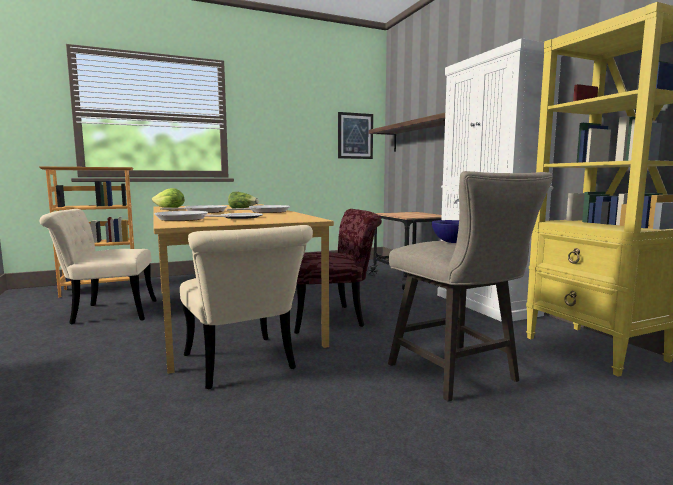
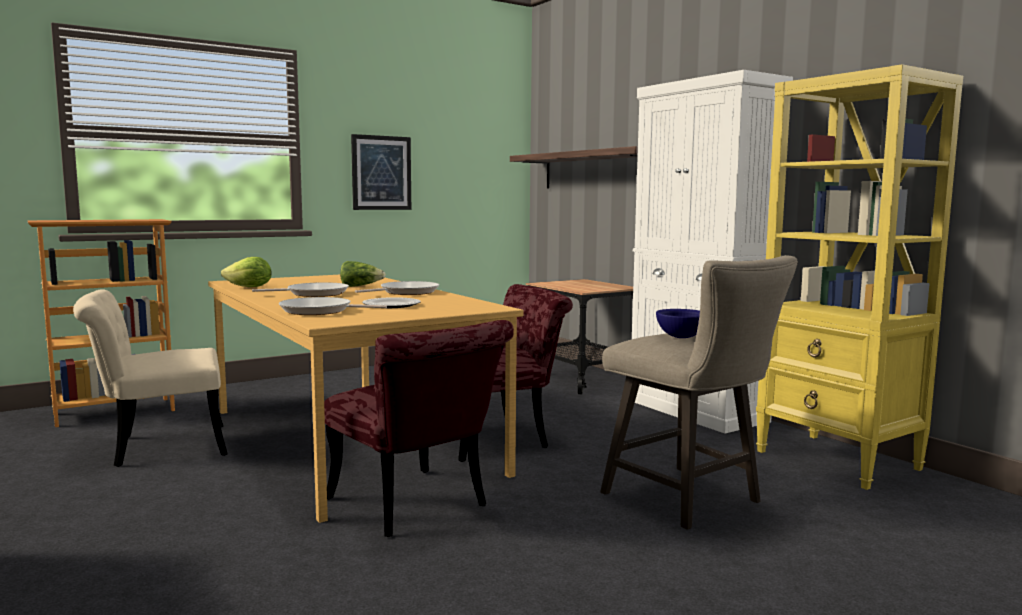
camera: 10 degrees left, 0 degrees up
(243, 366) = (416, 507): beige chair -> red chair
(355, 136) = (488, 164): picture -> picture (381, 173)

